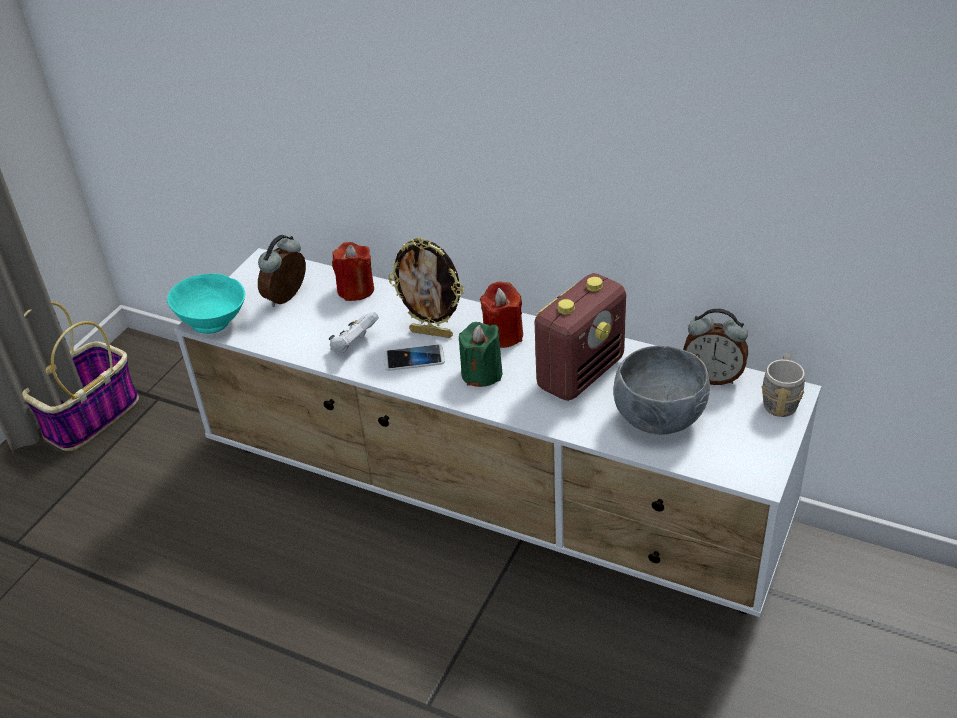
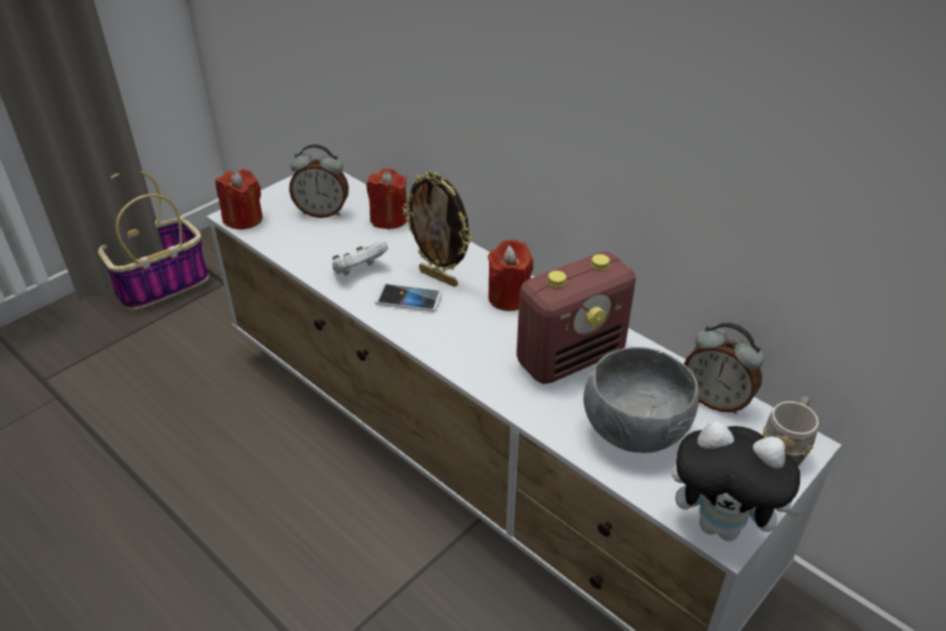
camera: 15 degrees right, 0 degrees up
(213, 323) = (243, 219): turquoise bowl -> red candle
(288, 298) = (322, 212): alarm clock -> alarm clock turned 135 degrees counterclockwise
(481, 374) = (468, 331): green candle -> none
(755, 471) = (722, 525): none -> plush toy

